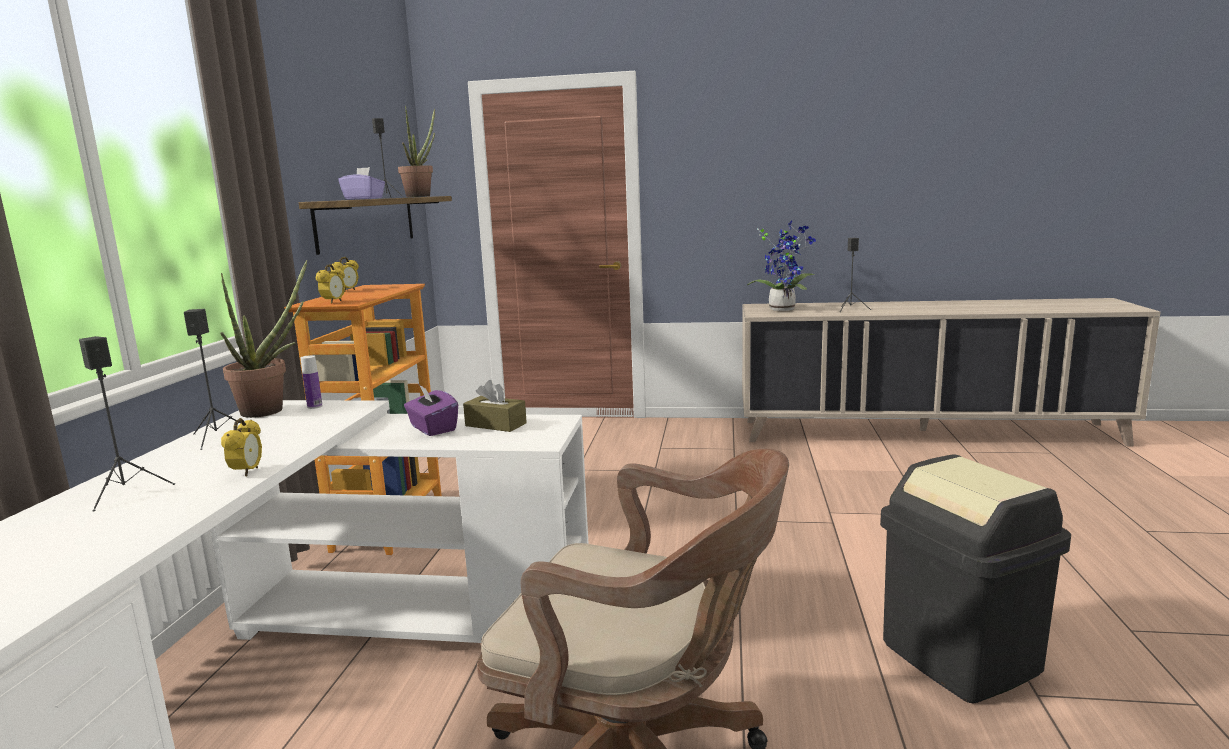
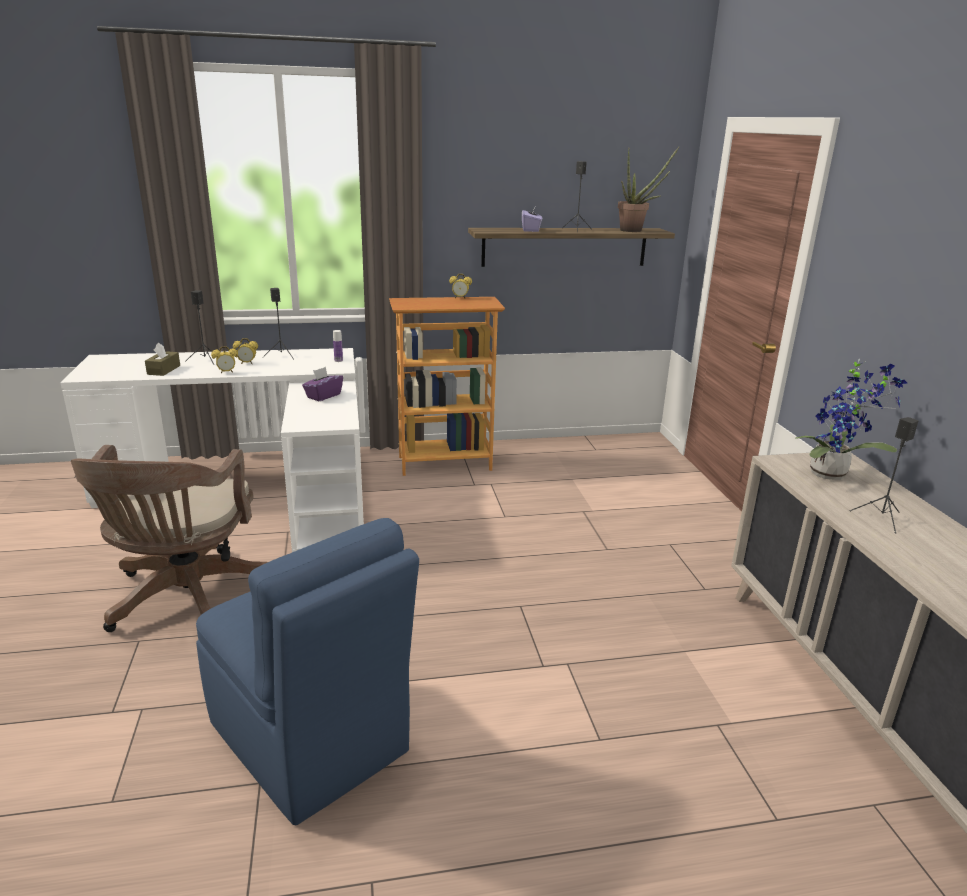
camera: 70 degrees right, 10 degrees up
(271, 409) = (332, 353): potted plant -> none
(333, 302) = (406, 303): alarm clock -> alarm clock (247, 363)
(495, 424) = (332, 409): brown tissue box -> brown tissue box (164, 370)
(961, 657) = (310, 741): black trash can -> blue chair

